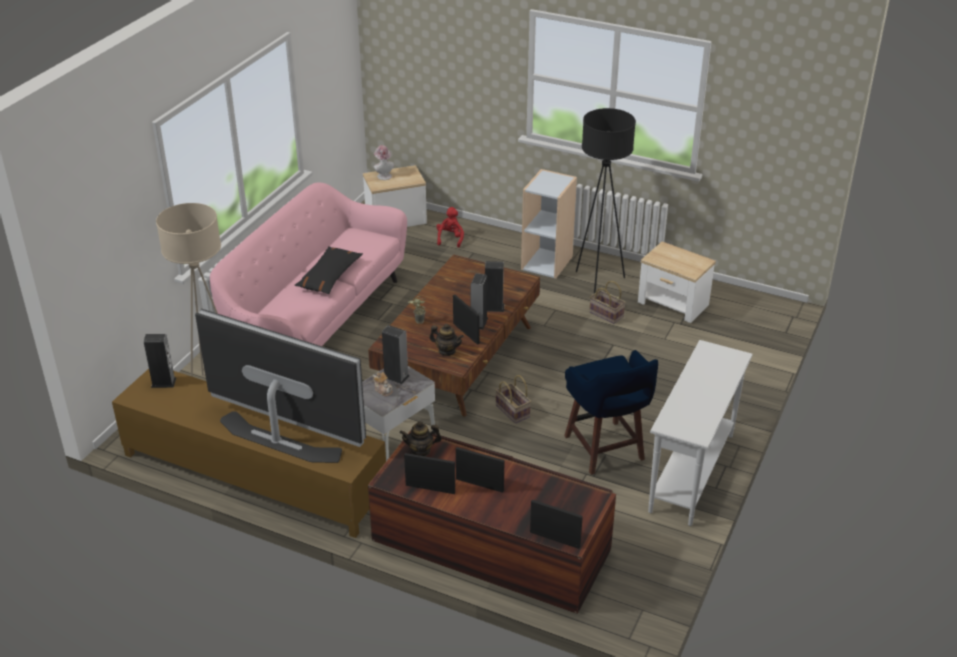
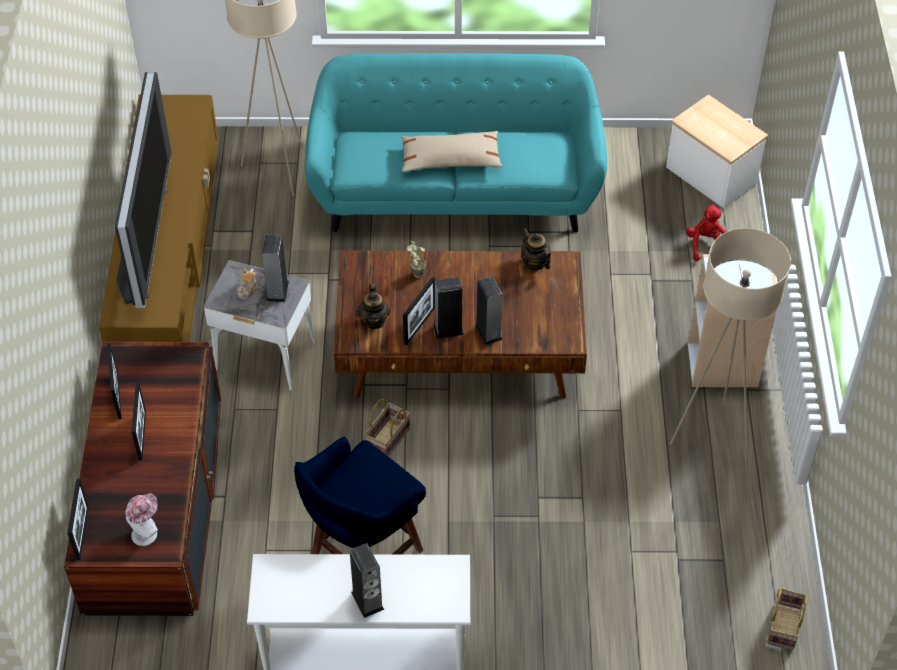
camera: 65 degrees right, 15 degrees up
(163, 382) = (186, 116): speaker -> speaker (367, 600)
(316, 319) = (455, 193): pink sofa -> turquoise sofa
(329, 277) = (450, 159): black pillow -> beige pillow
(383, 175) = (717, 115): hat -> hat (146, 532)
(421, 451) = (175, 364): teapot -> teapot (535, 263)
(450, 239) = (706, 245): red plush toy -> red plush toy turned 75 degrees counterclockwise
(597, 283) = (712, 436): black floor lamp -> beige floor lamp
(605, 314) = (644, 467): basket -> basket (783, 625)
(672, 304) = (719, 537): side table -> none

